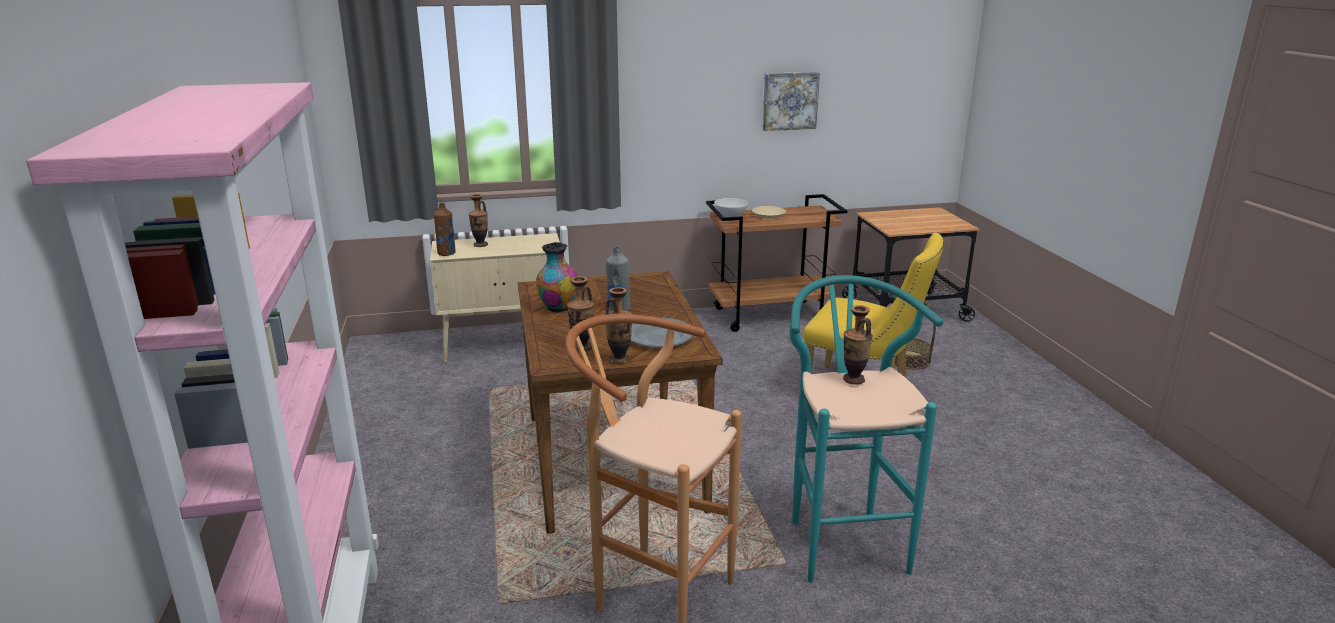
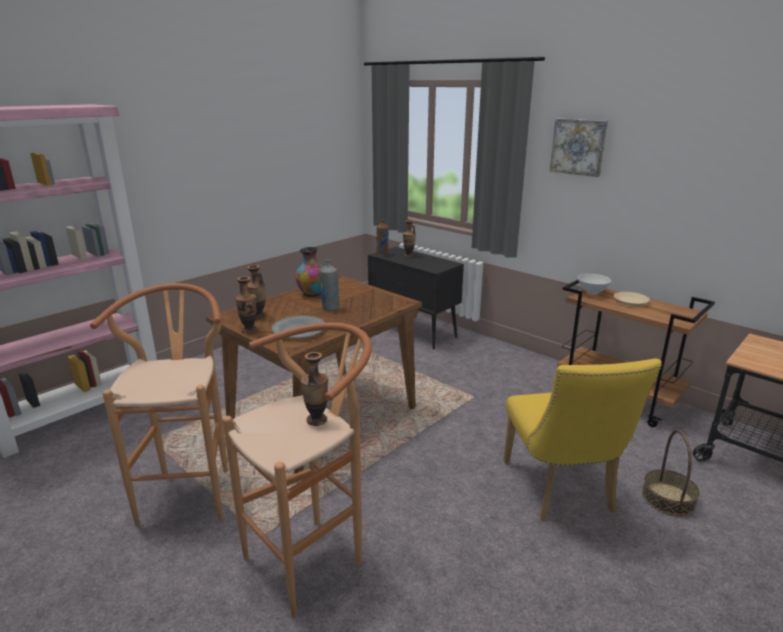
camera: 55 degrees right, 0 degrees up
(505, 346) = (414, 331): beige cabinet -> black cabinet
(789, 100) = (692, 195): picture -> picture (579, 147)
(841, 539) = (314, 557): turquoise stool -> brown stool

